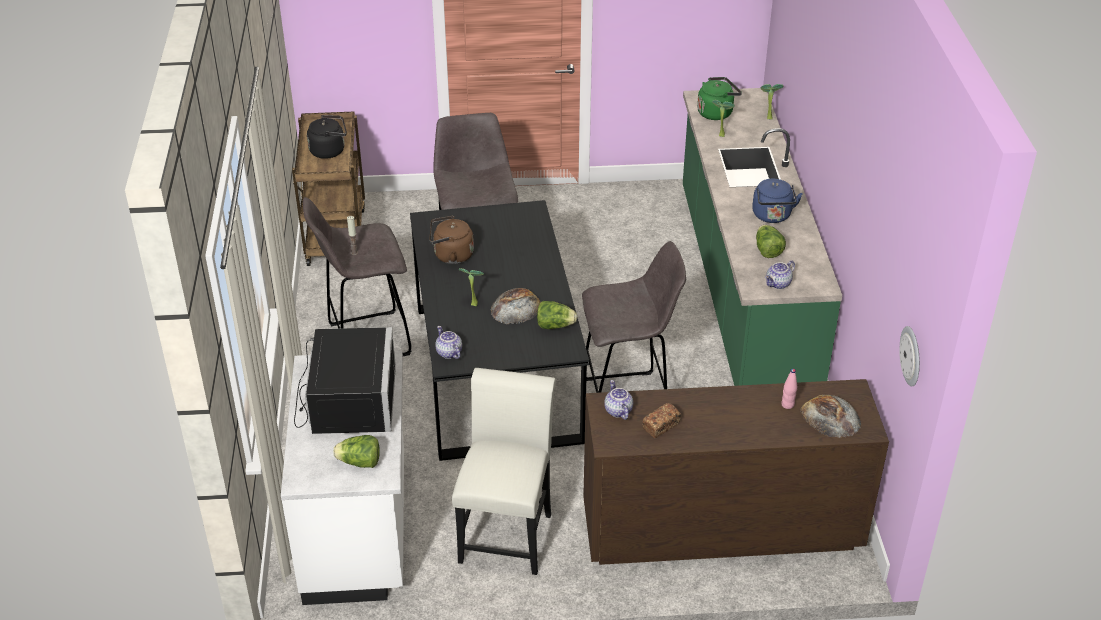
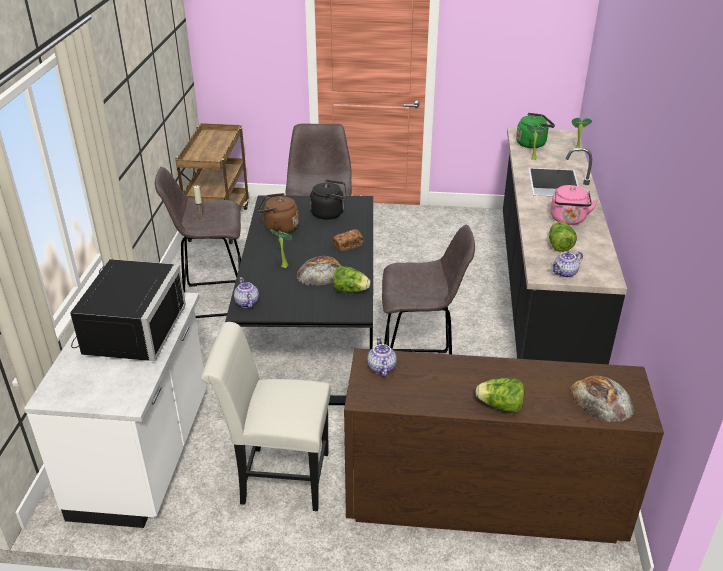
camera: 10 degrees right, 5 degrees down
(329, 150) = (212, 149): black kettle -> black kettle (329, 213)
(359, 463) = (113, 386): lettuce -> lettuce (500, 406)
(507, 532) = (277, 477): white chair -> white chair turned 105 degrees counterclockwise
(661, 426) = (420, 387): bread -> bread (348, 246)
(742, 292) = (540, 295): green counter -> black counter
(772, 216) = (568, 220): blue kettle -> pink kettle
(787, 405) = (557, 382): pink bottle -> none
(911, 356) = (698, 337): wall clock -> none

